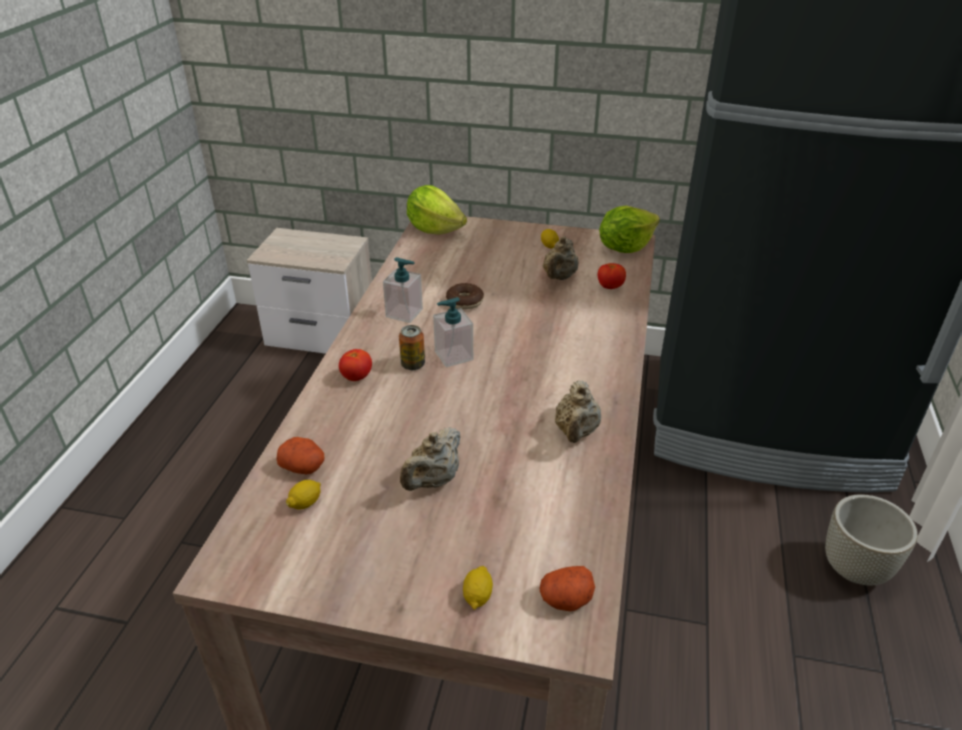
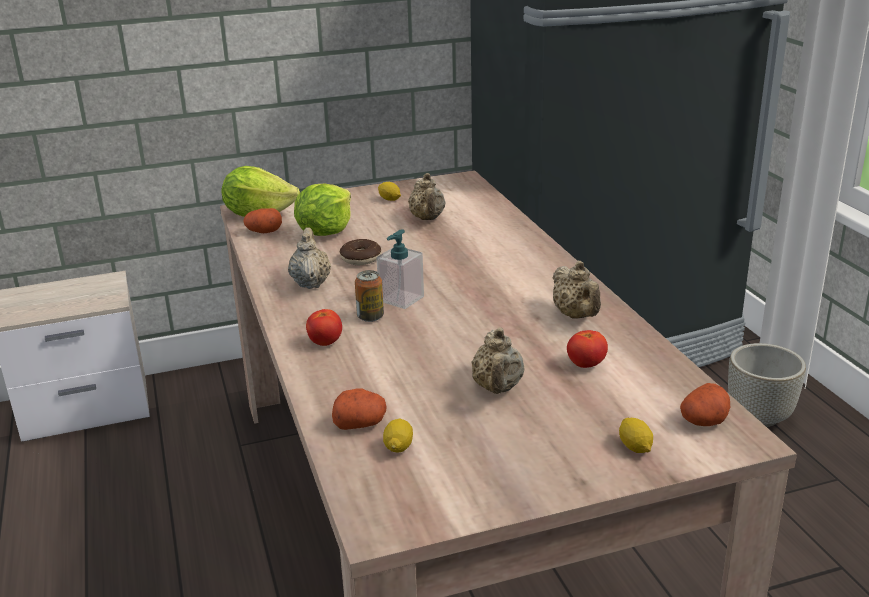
camera: 30 degrees left, 10 degrees down
(404, 313) = (311, 283): soap dispenser -> beige teapot
(421, 248) = (263, 231): none -> potato
(610, 287) = (481, 214): tomato -> tomato (586, 364)
(625, 247) = (460, 184): lettuce -> lettuce (325, 231)

